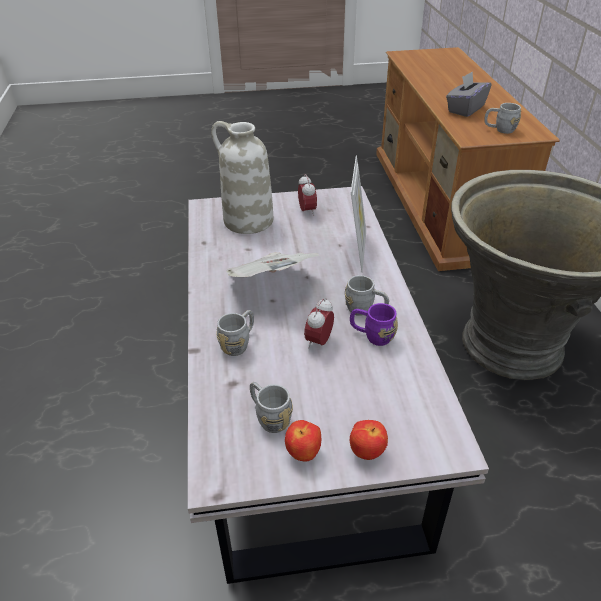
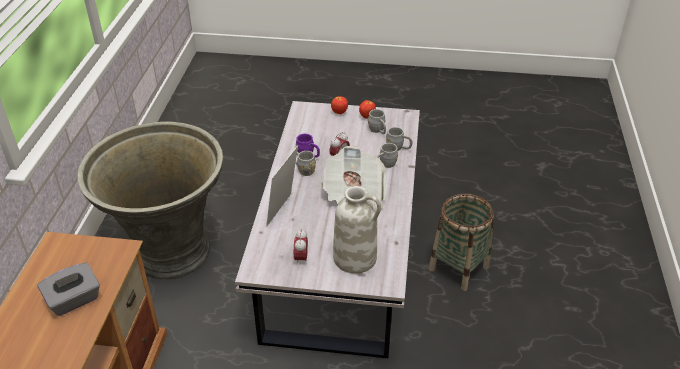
camera: 165 degrees left, 0 degrees up
(130, 404) = (459, 268): none -> basket
(499, 129) = (81, 256): grey mug -> grey mug (398, 148)

